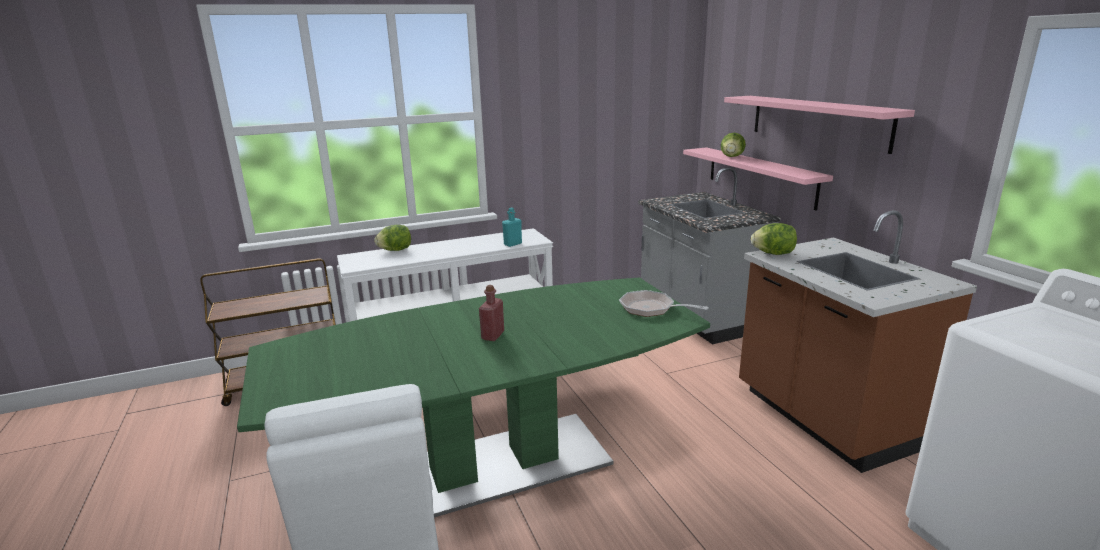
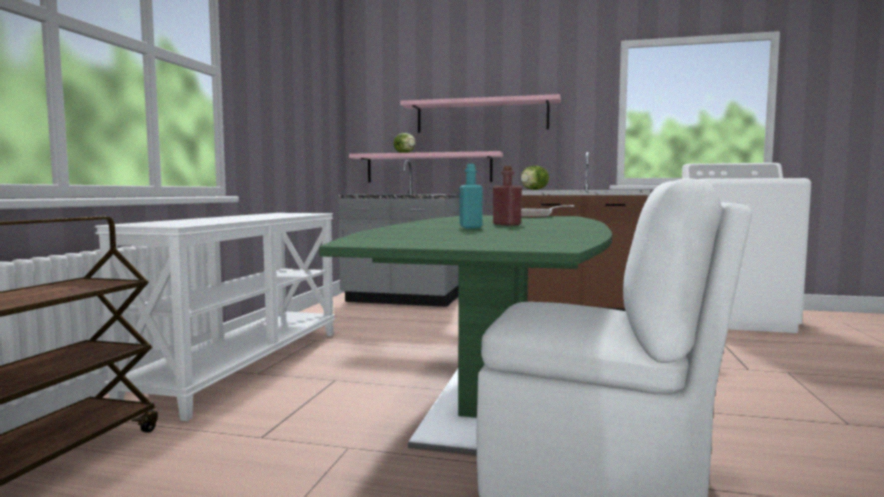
camera: 55 degrees left, 15 degrees down
(395, 250) = (178, 220): lettuce -> none
(512, 244) = (301, 214): turquoise bottle -> turquoise bottle (470, 227)

